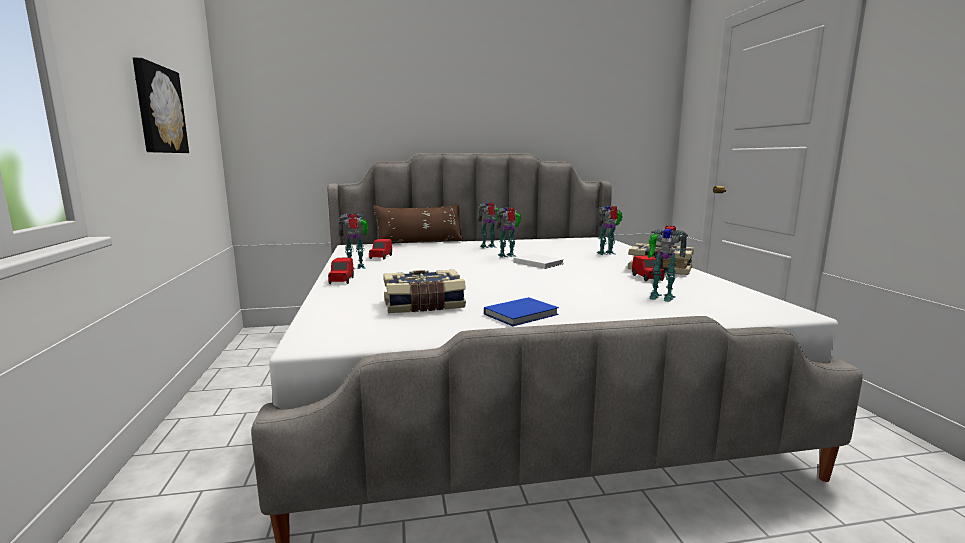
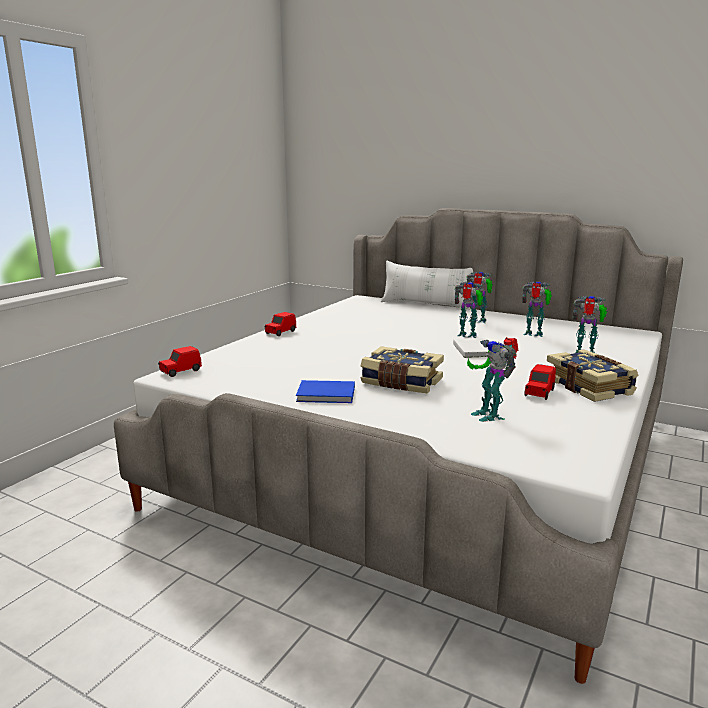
camera: 40 degrees right, 5 degrees up
(158, 110) = (201, 178): picture -> none
(356, 267) = (316, 322): toy robot -> toy robot (534, 334)
(381, 257) = (357, 315): red toy car -> red toy car (180, 371)
(420, 243) = (425, 304): brown pillow -> white pillow
(424, 305) = (282, 368): book -> book (401, 383)

